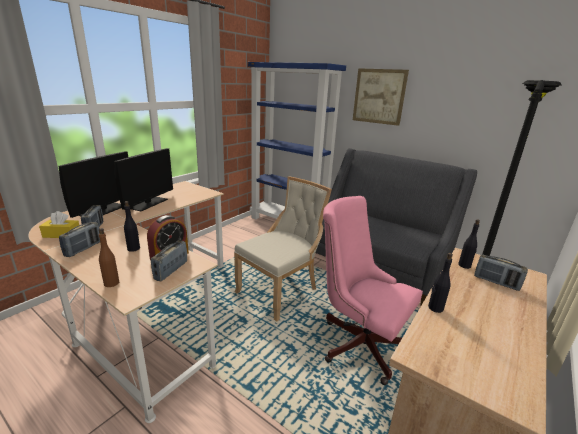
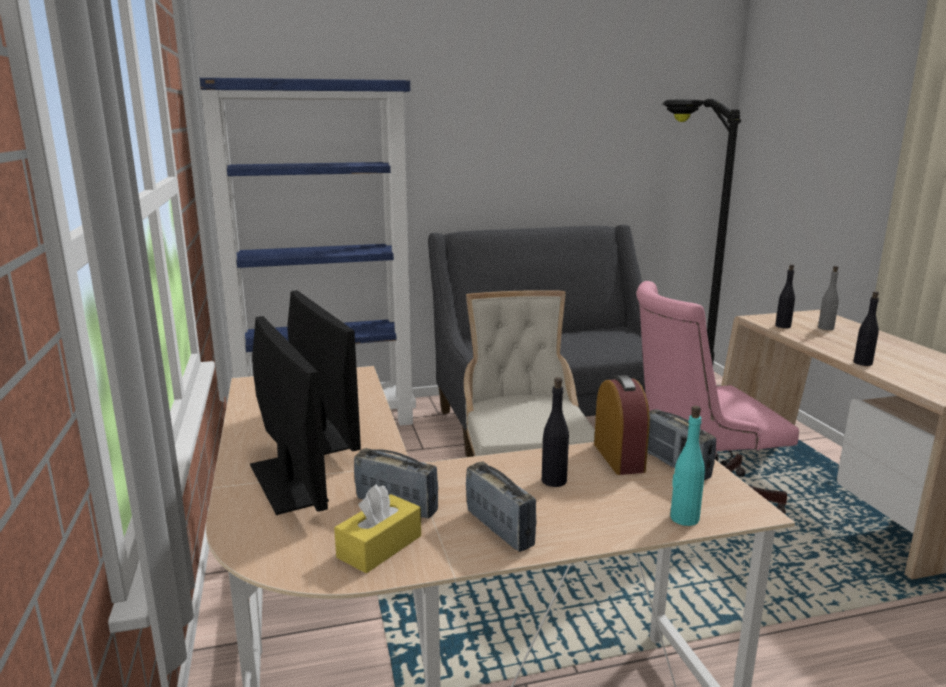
camera: 50 degrees left, 5 degrees down
(111, 283) = (684, 518): brown bottle -> turquoise bottle
(379, 96) = (463, 135): picture -> none
(496, 282) = (826, 328): radio -> grey bottle

